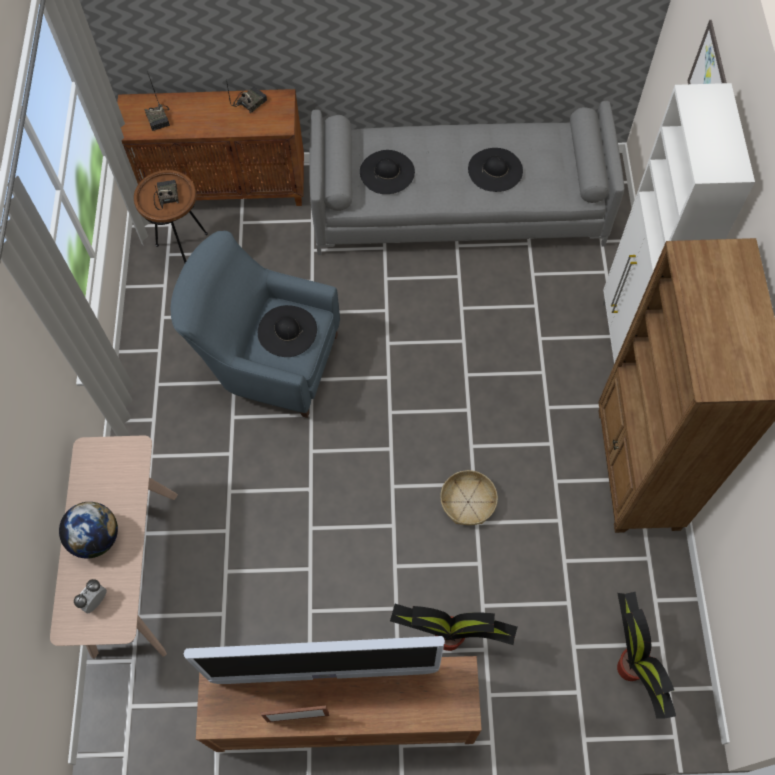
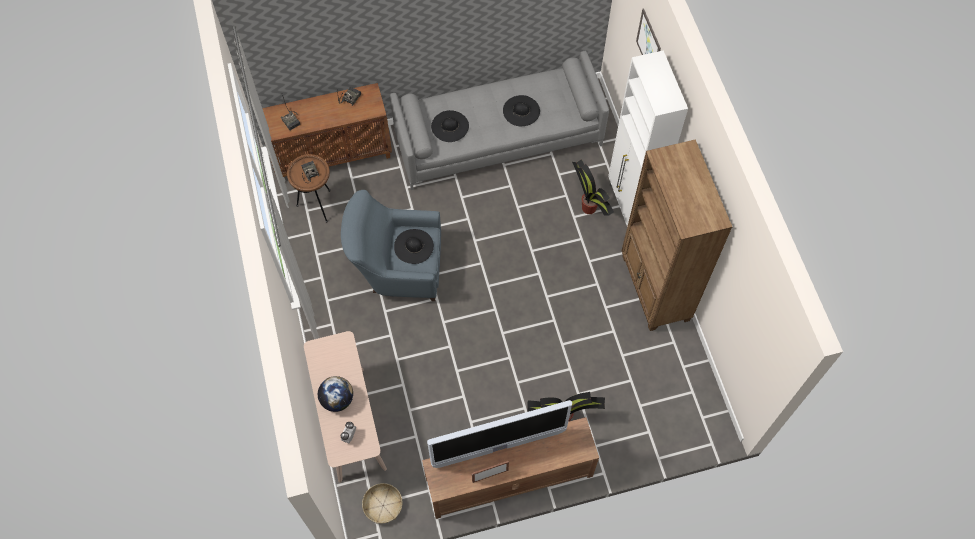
camera: 15 degrees left, 0 degrees up
(468, 502) = (553, 332): basket -> basket (383, 505)
(629, 666) = (676, 409): potted plant -> potted plant (588, 207)

